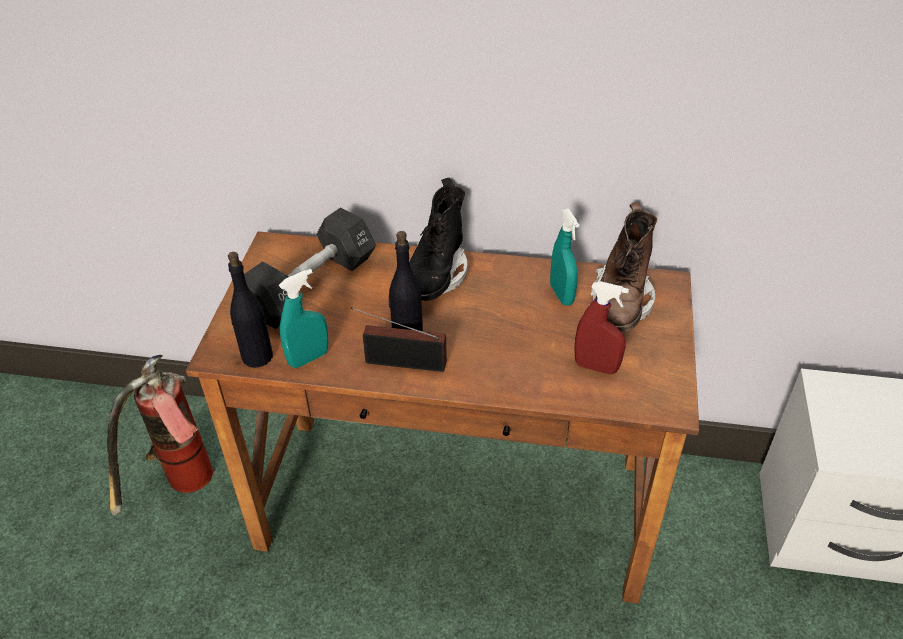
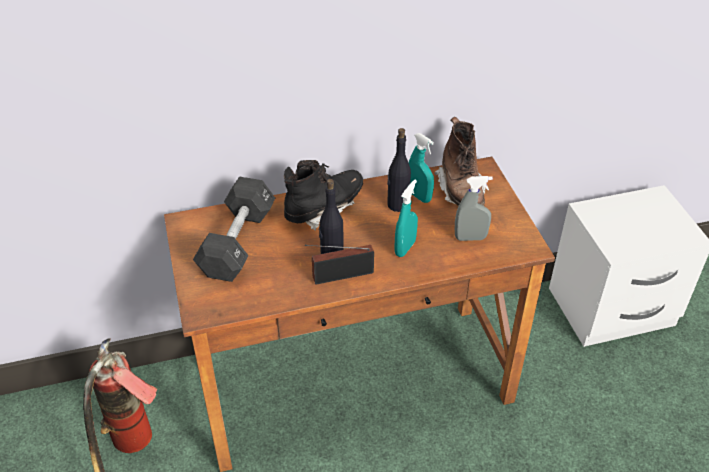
camera: 25 degrees left, 0 degrees up
(257, 356) = (231, 305): black bottle -> black bottle (397, 205)
(308, 358) = (271, 294): turquoise spray bottle -> turquoise spray bottle (405, 248)
(436, 276) = (324, 208): black boot -> black boot turned 120 degrees counterclockwise
(596, 367) = (470, 238): red spray bottle -> grey spray bottle

